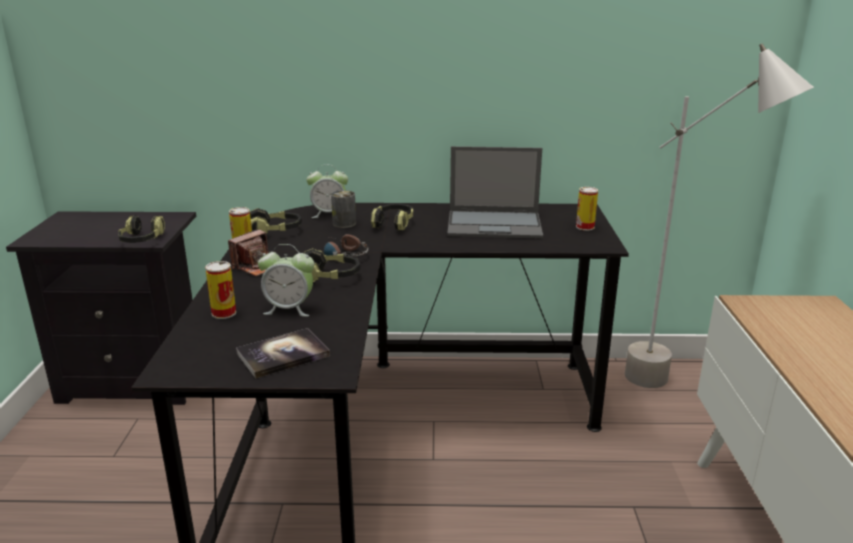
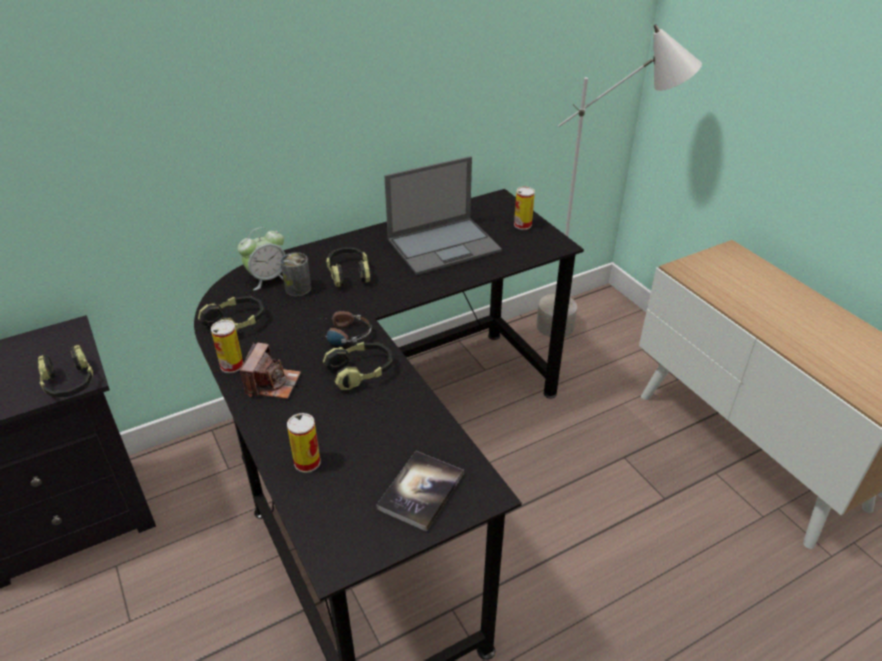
camera: 30 degrees left, 15 degrees up
(289, 309) = (366, 430): alarm clock -> none

